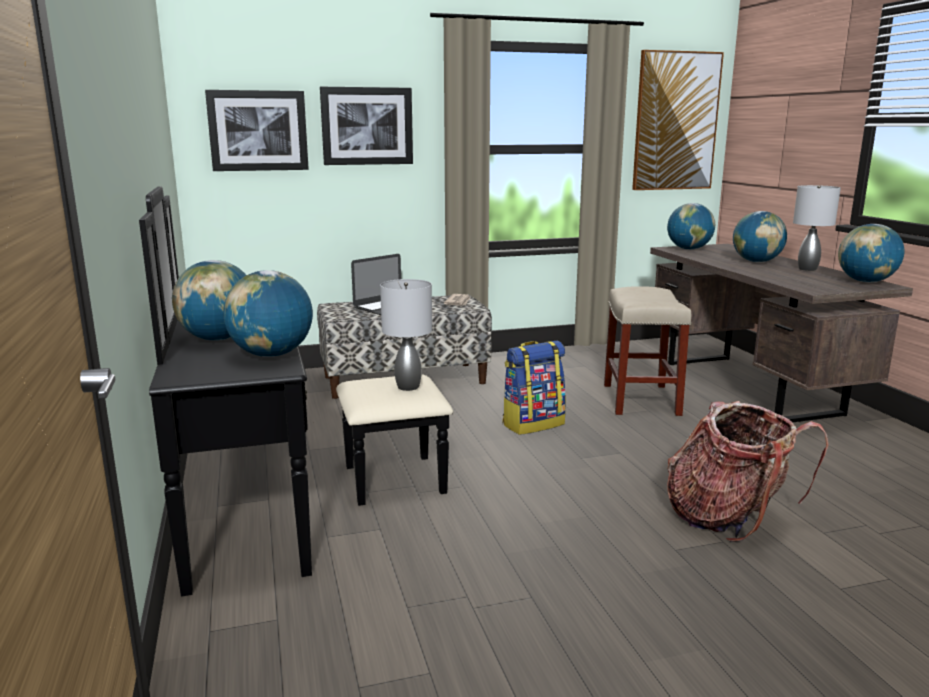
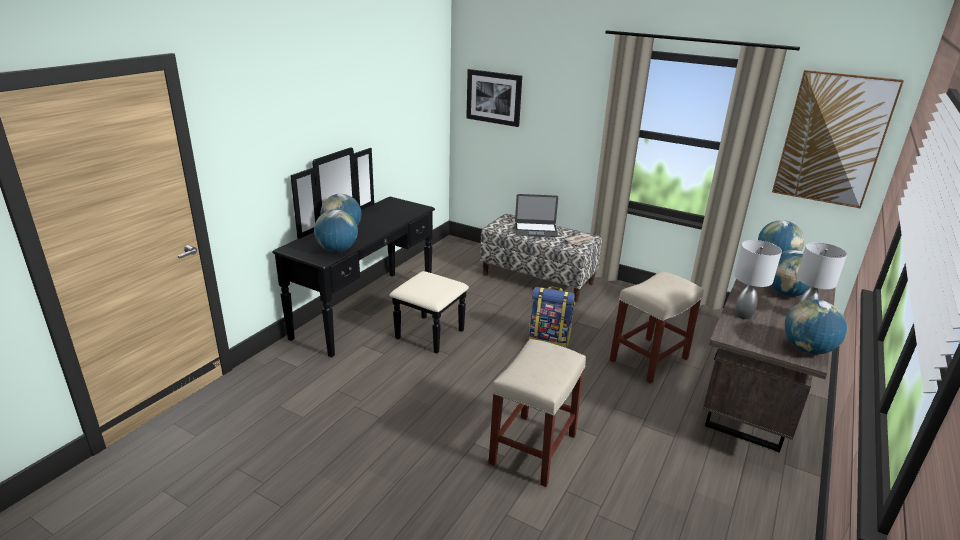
camera: 45 degrees right, 10 degrees up
(367, 126) = (559, 104): picture -> none
(408, 386) = (435, 287): grey table lamp -> grey table lamp (743, 315)
(729, 519) = (533, 450): backpack -> beige stool

